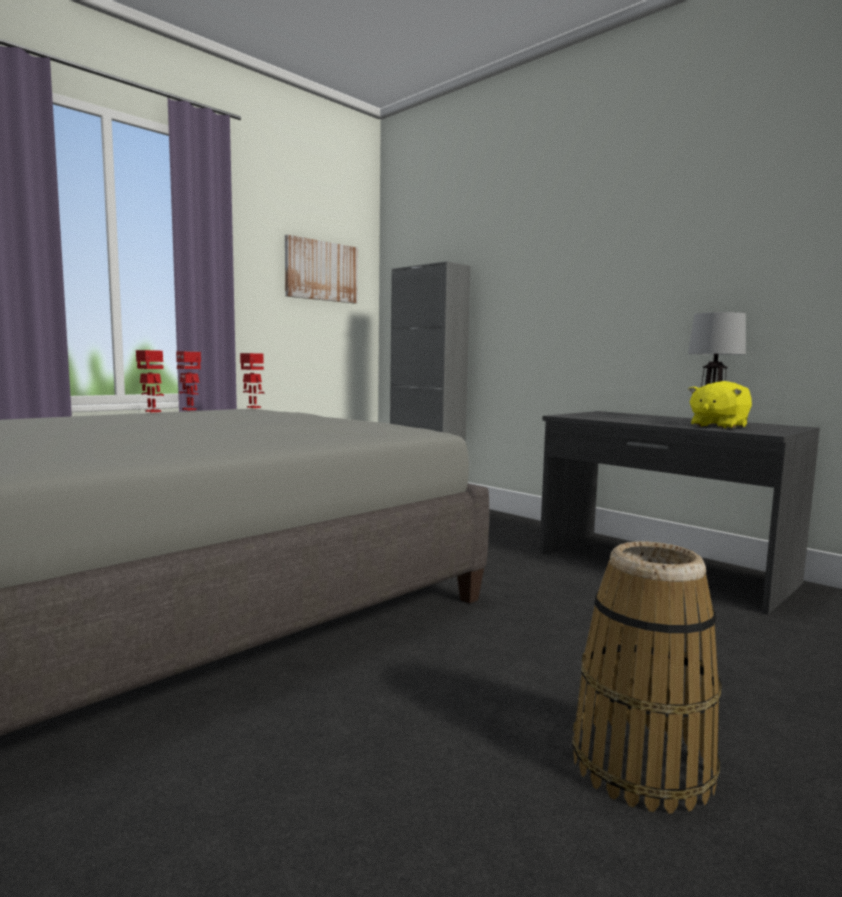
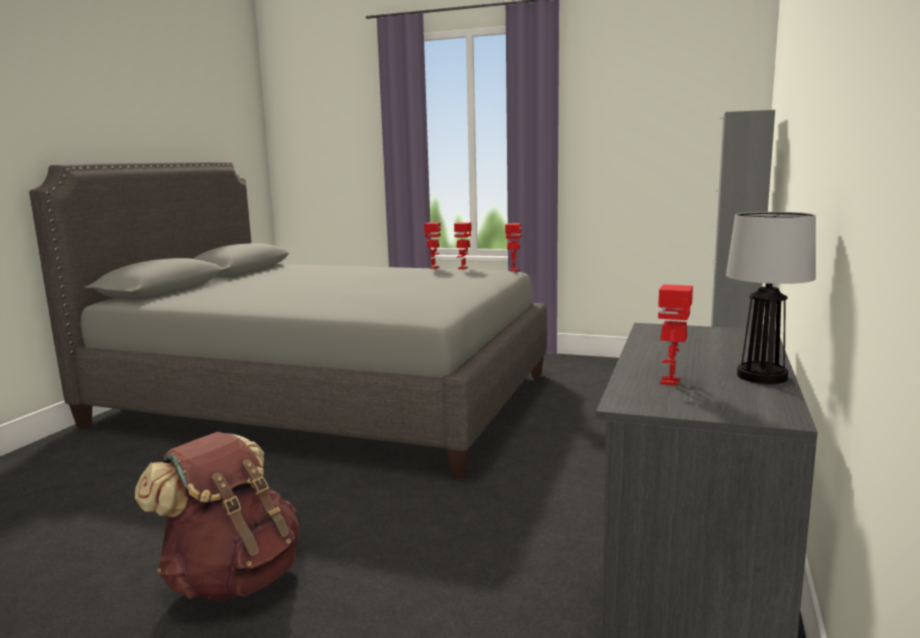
camera: 65 degrees right, 5 degrees up
(321, 271) = (676, 123): picture -> none
(640, 764) = (232, 578): basket -> brown backpack
(718, 426) = (671, 382): yellow plush toy -> toy robot

